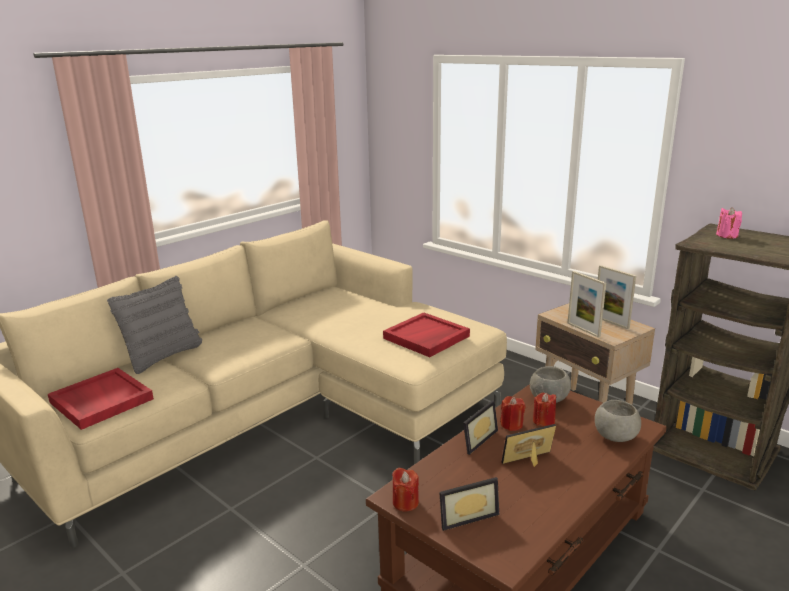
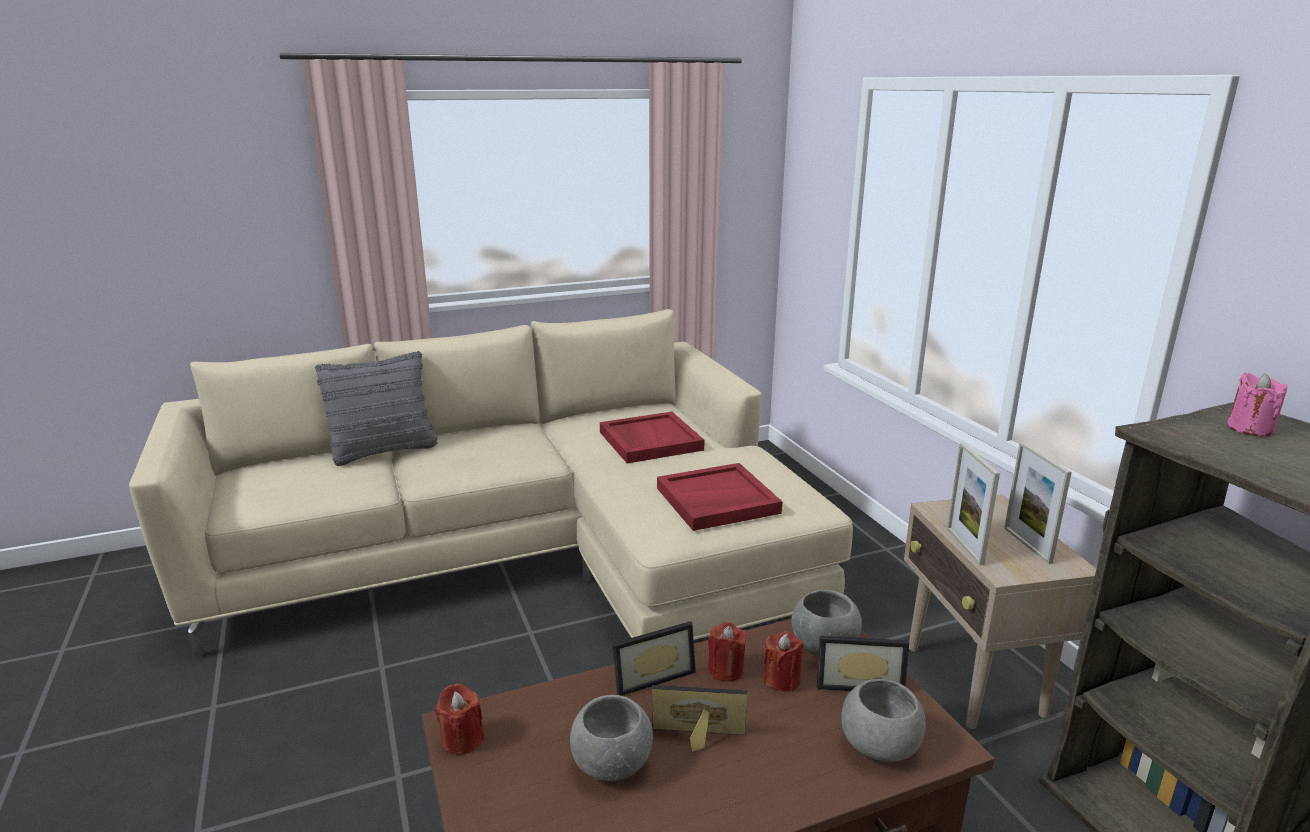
camera: 25 degrees right, 0 degrees up
(100, 401) = (268, 488): red tray -> red tray (649, 441)
(466, 515) = (521, 793): picture frame -> picture frame (858, 681)
(499, 486) = (613, 763): none -> grey bowl

